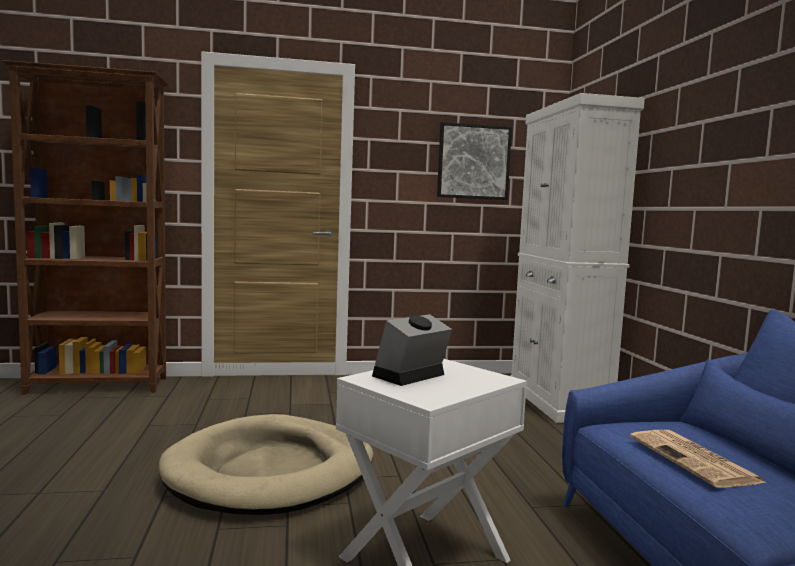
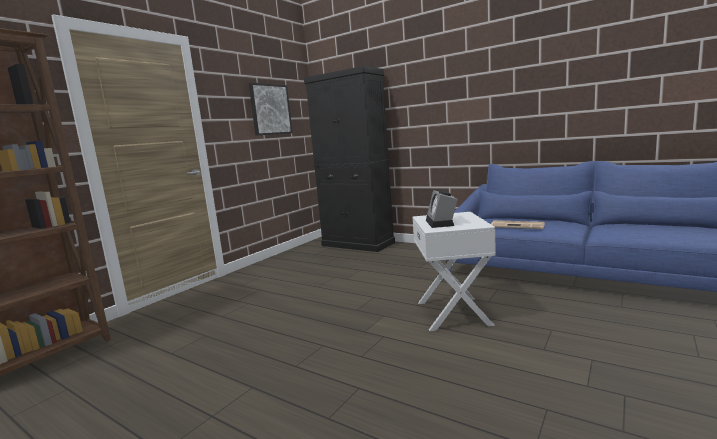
camera: 45 degrees left, 5 degrees up
(271, 471) = (318, 326): beige dog bed -> none
(558, 401) = (358, 244): white cabinet -> black cabinet

